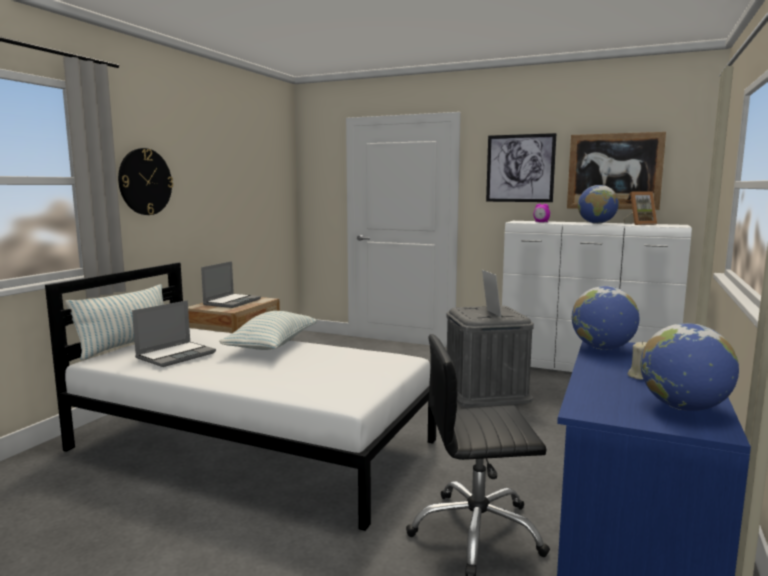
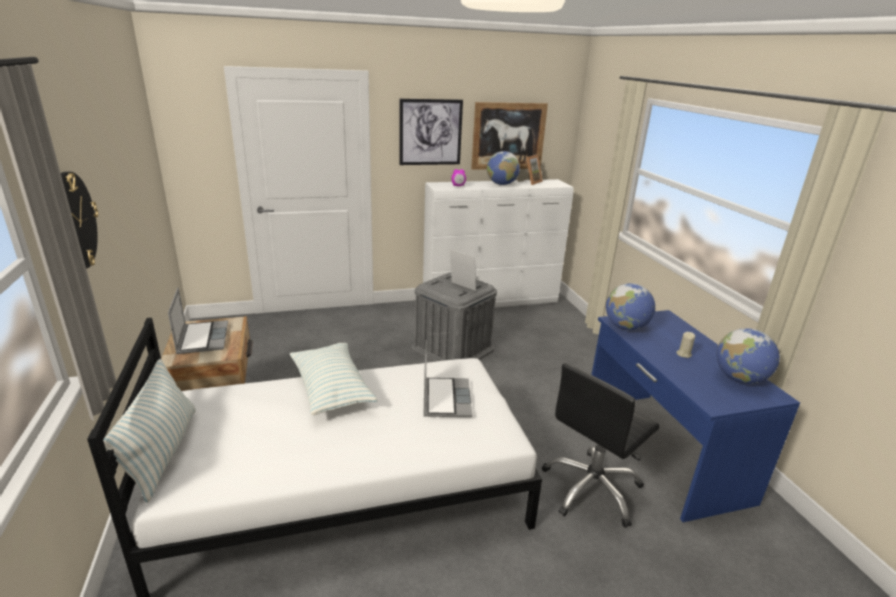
camera: 40 degrees left, 15 degrees up
(176, 355) = (259, 444): laptop -> laptop (445, 398)

